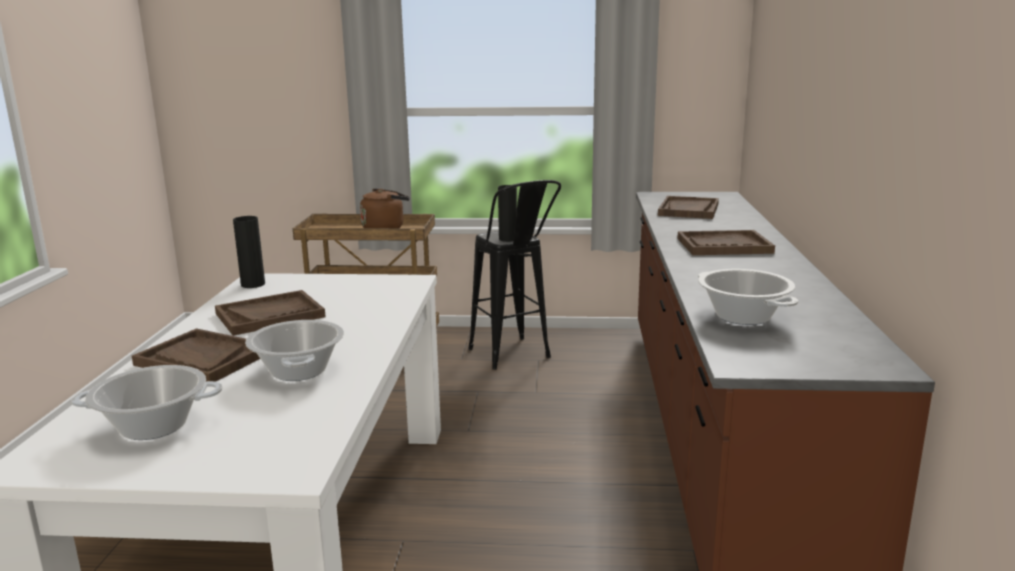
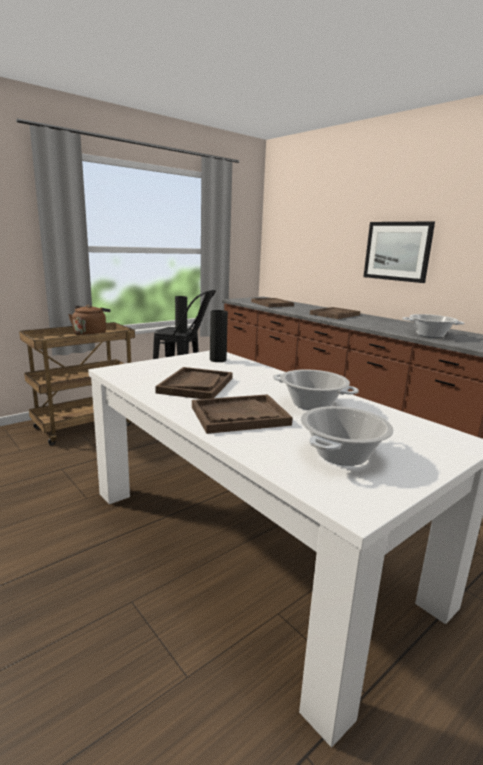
camera: 45 degrees left, 0 degrees up
(253, 284) = (121, 373): black vase -> black vase (218, 360)
(835, 131) = (397, 251): none -> picture

